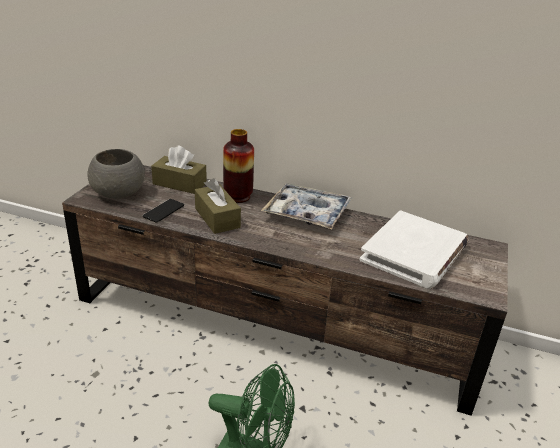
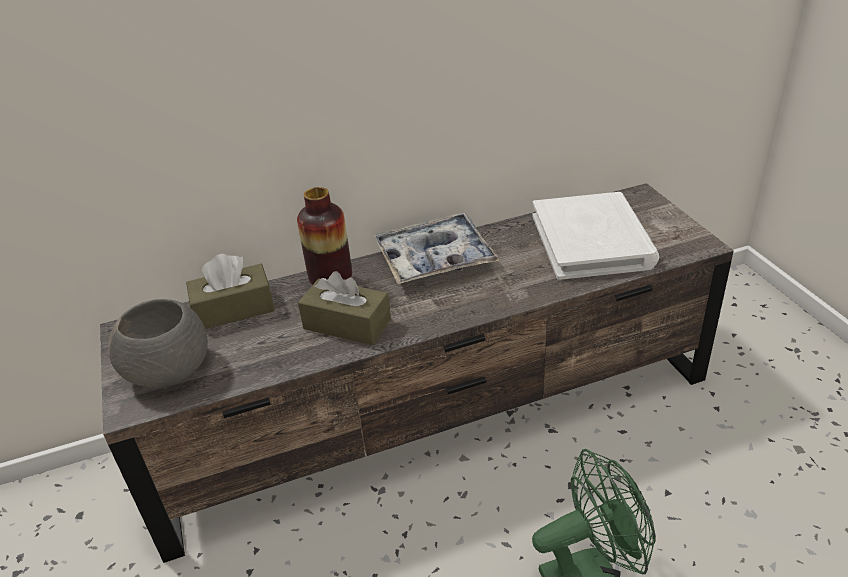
camera: 35 degrees left, 5 degrees up
(163, 211) = (269, 356): phone -> none

